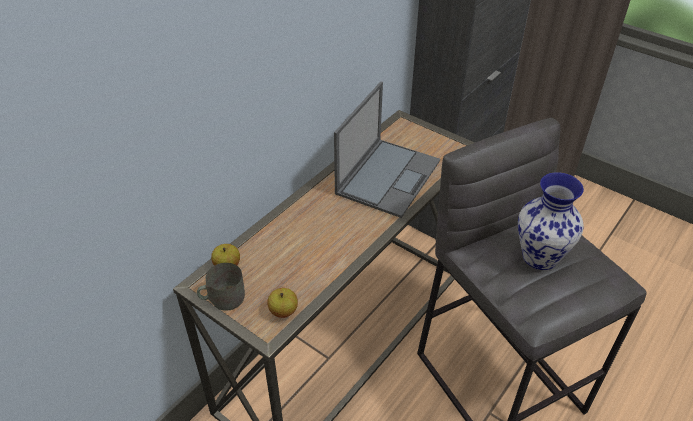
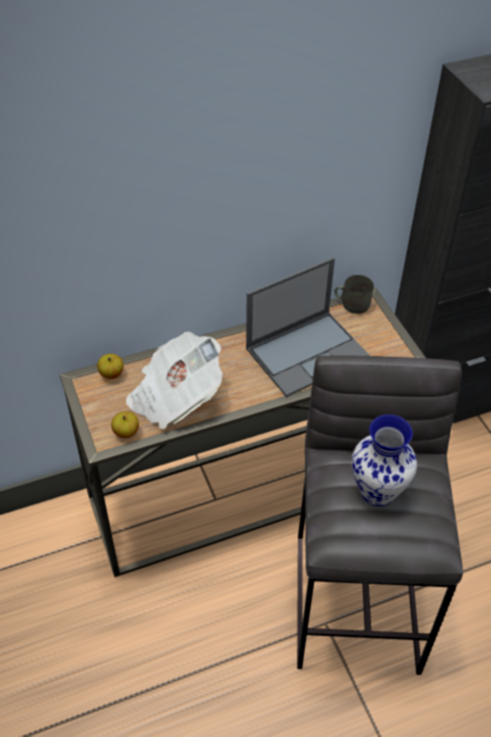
camera: 30 degrees right, 5 degrees up
(222, 298) = (89, 400): grey mug -> grey mug (352, 303)
(304, 259) = (175, 396): none -> newspaper

